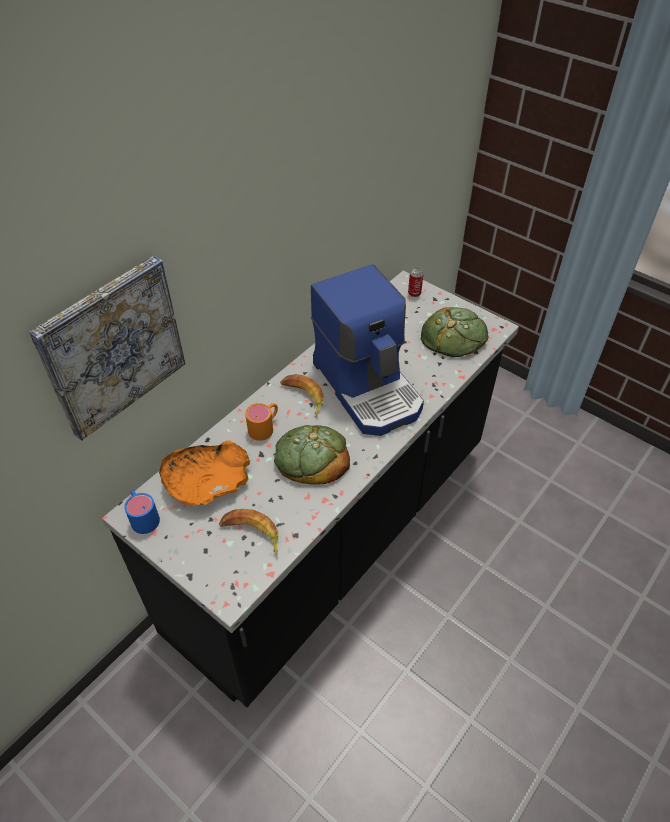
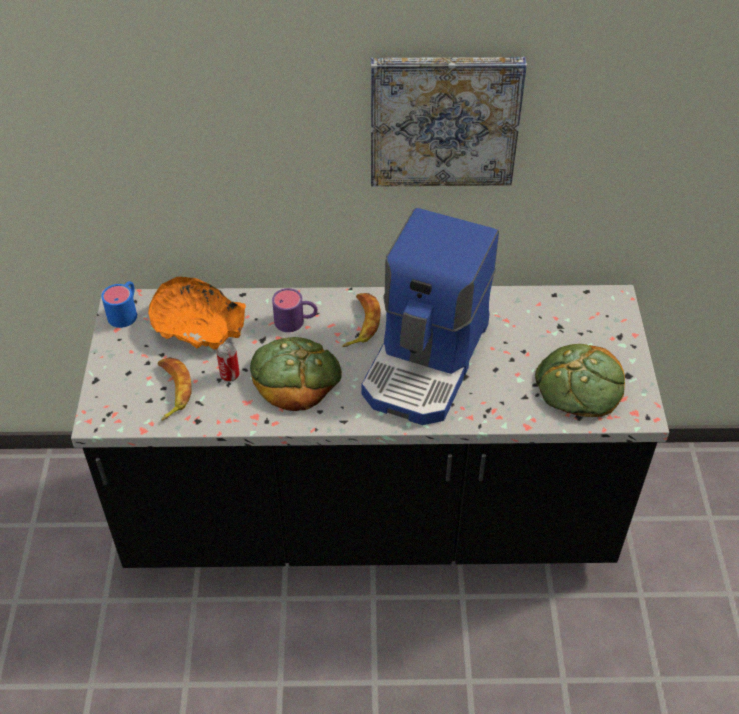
camera: 50 degrees right, 0 degrees up
(112, 347) = (152, 136): picture -> picture (444, 120)
(265, 427) = (296, 321): orange mug -> purple mug
(414, 293) = (607, 315): can -> can (230, 375)

